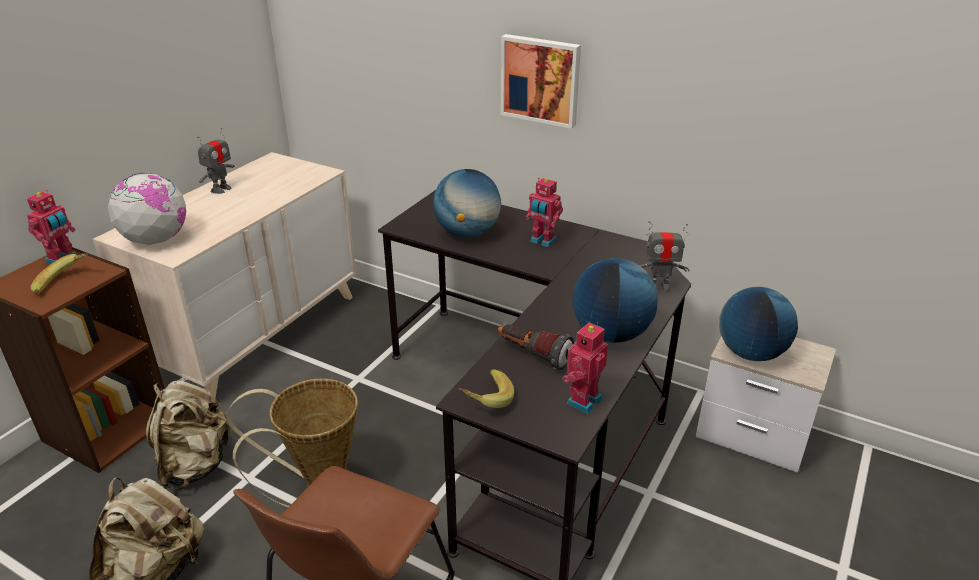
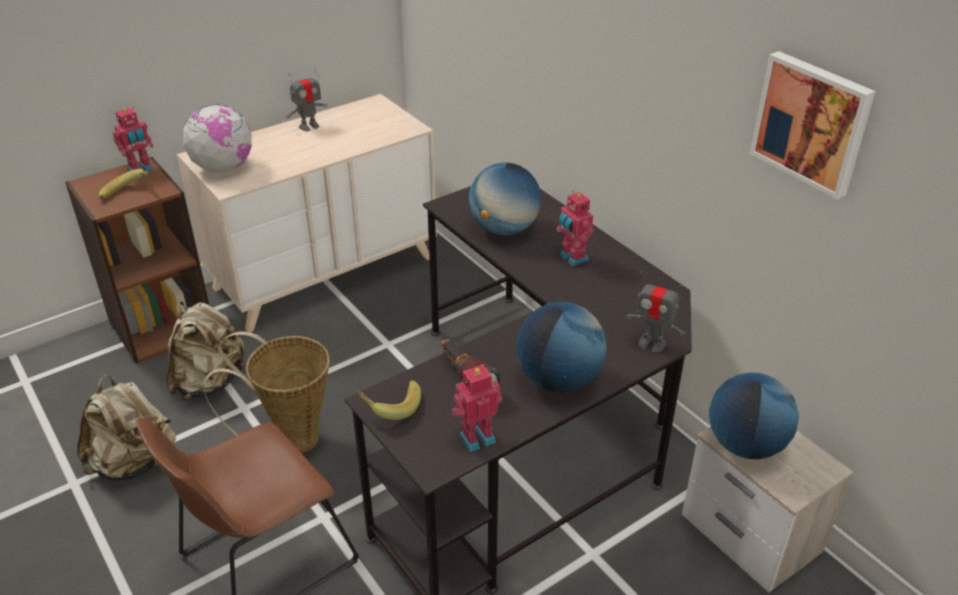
camera: 25 degrees right, 5 degrees up
(541, 80) = (607, 83): picture -> picture (812, 122)

